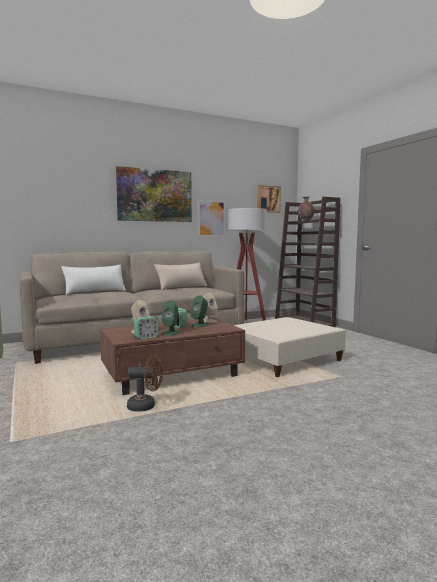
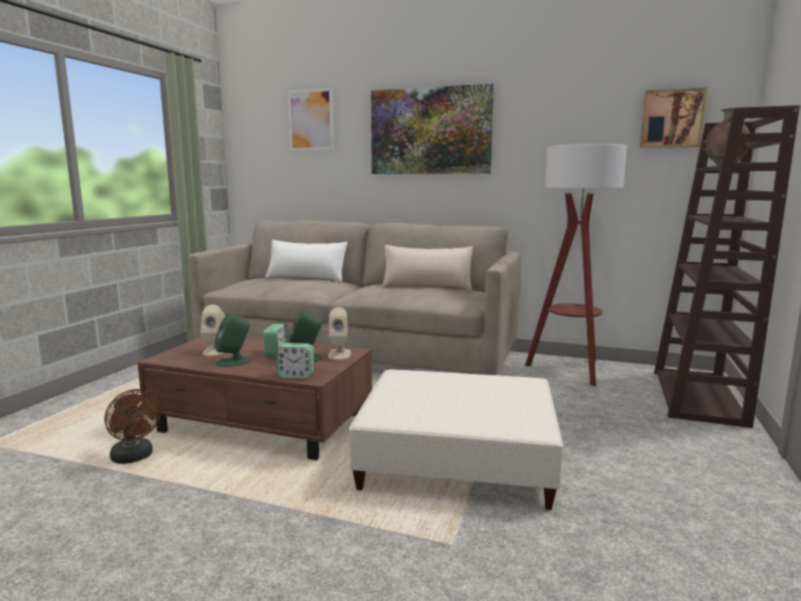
camera: 45 degrees right, 5 degrees up
(146, 337) = (191, 361): alarm clock -> alarm clock (295, 375)
(211, 218) = (532, 165): picture -> picture (311, 120)

